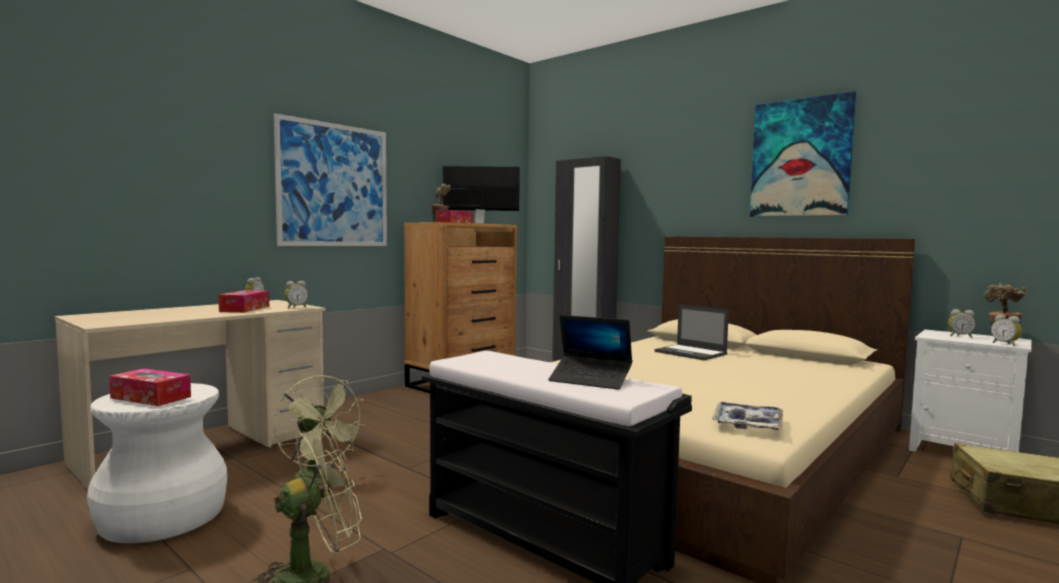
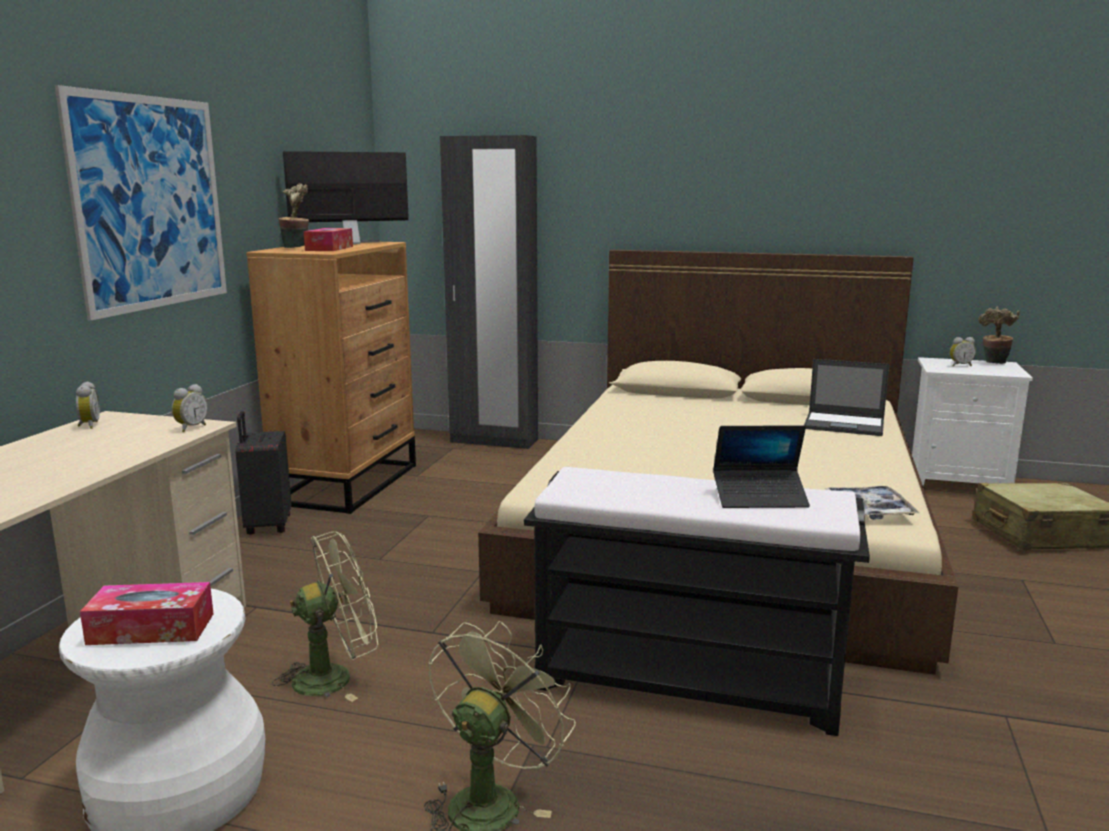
camera: 25 degrees left, 10 degrees up
(245, 309) = (114, 444): tissue box -> none
(321, 479) = (335, 676): green fan -> green fan turned 45 degrees counterclockwise
(389, 396) = (267, 526): none -> black suitcase
(691, 353) = (690, 412): laptop -> laptop (845, 424)
(800, 158) = (786, 153): picture -> none
(1005, 344) = (1007, 373): alarm clock -> none

